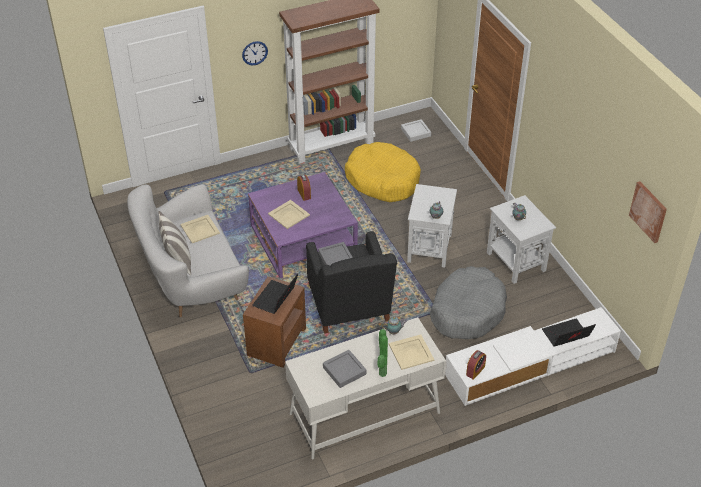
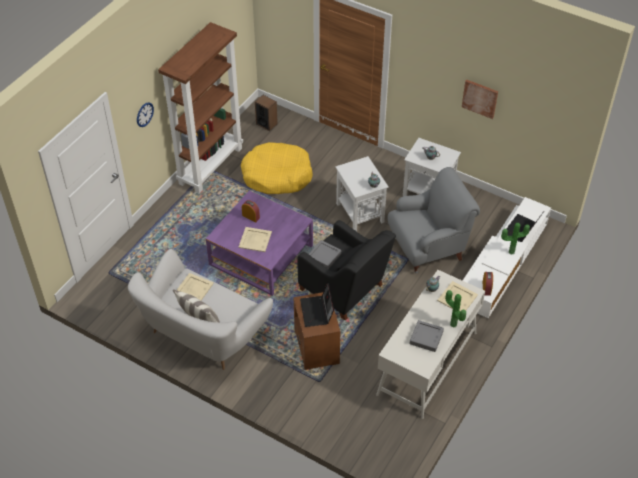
camera: 35 degrees left, 5 degrees up
(415, 132) = (266, 124): grey tray -> speaker
(467, 311) = (428, 247): grey dog bed -> grey armchair
(534, 350) = (511, 251): none -> potted plant
(648, 211) = (561, 111): picture -> picture (480, 98)

